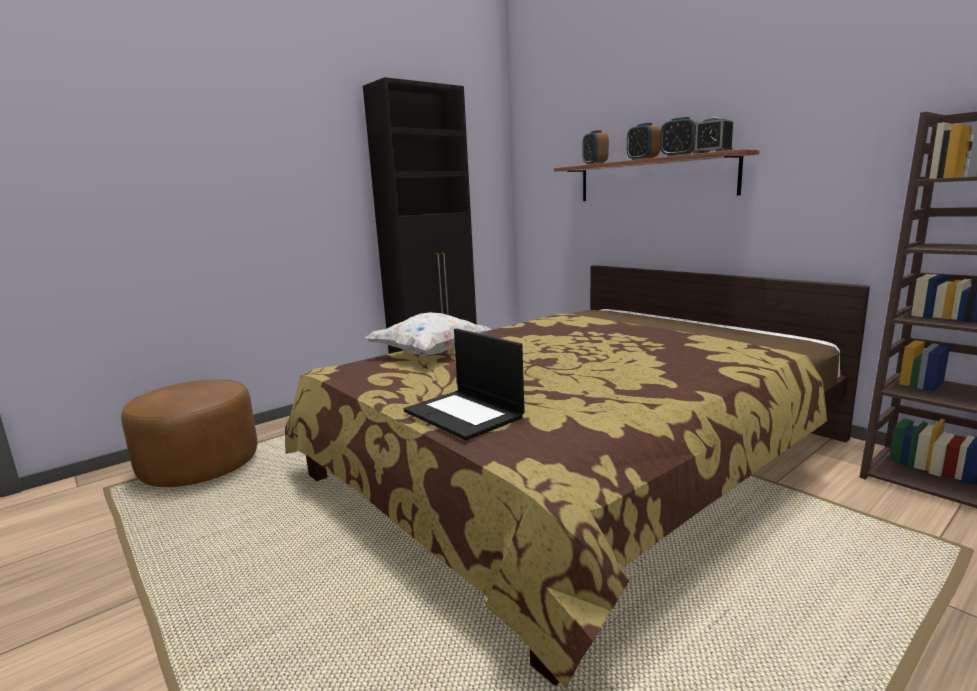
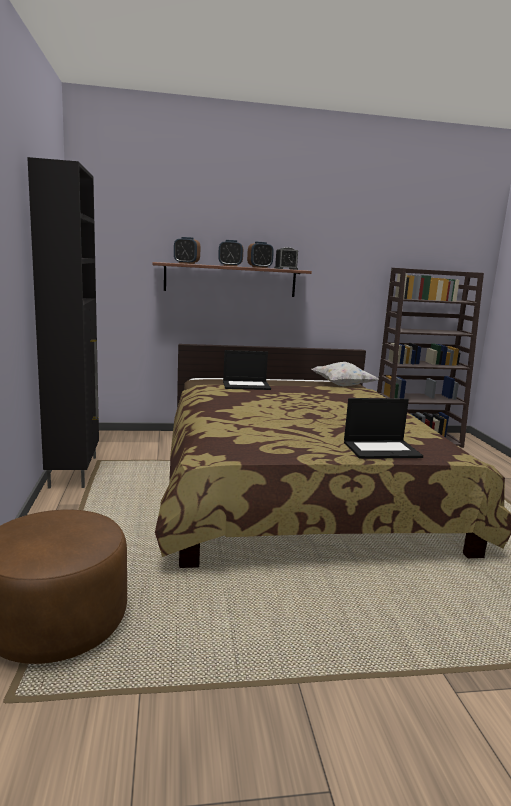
camera: 60 degrees left, 0 degrees up
(430, 354) = (237, 428): white pillow -> white pillow (342, 385)
(607, 320) = (246, 385): none -> laptop

